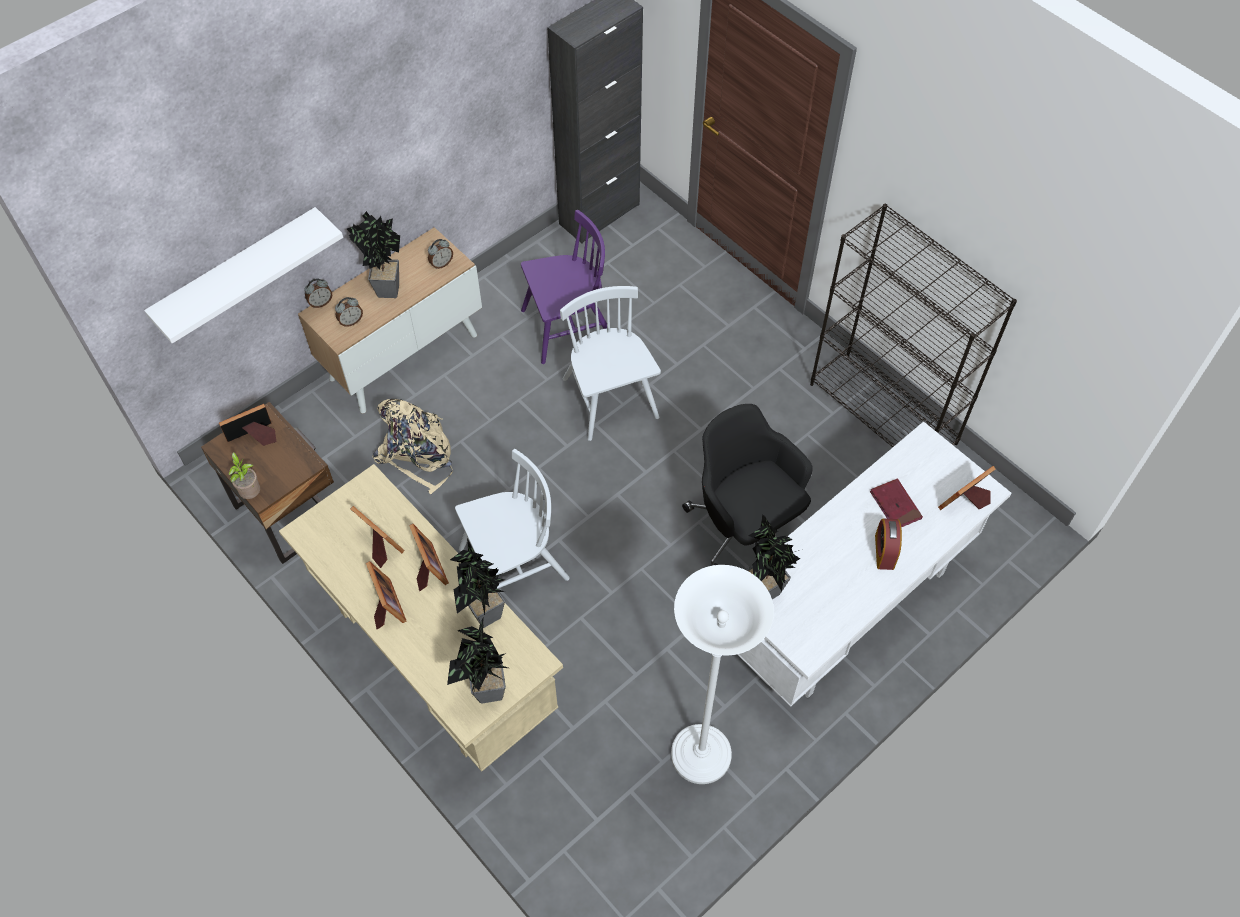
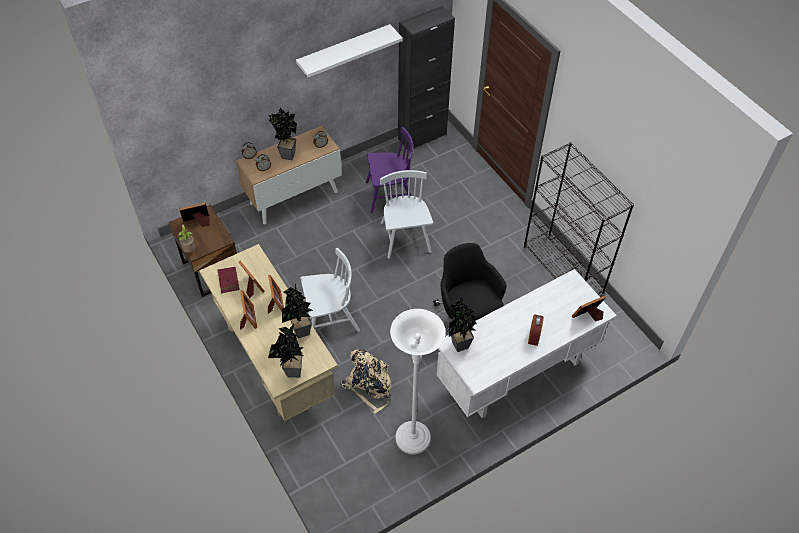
camera: 10 degrees right, 5 degrees down
(237, 271) = (204, 129): white shelf -> white shelf (344, 51)
(417, 454) = (289, 251): beige backpack -> beige backpack (369, 386)
(895, 505) = (546, 311): red book -> red book (228, 281)

